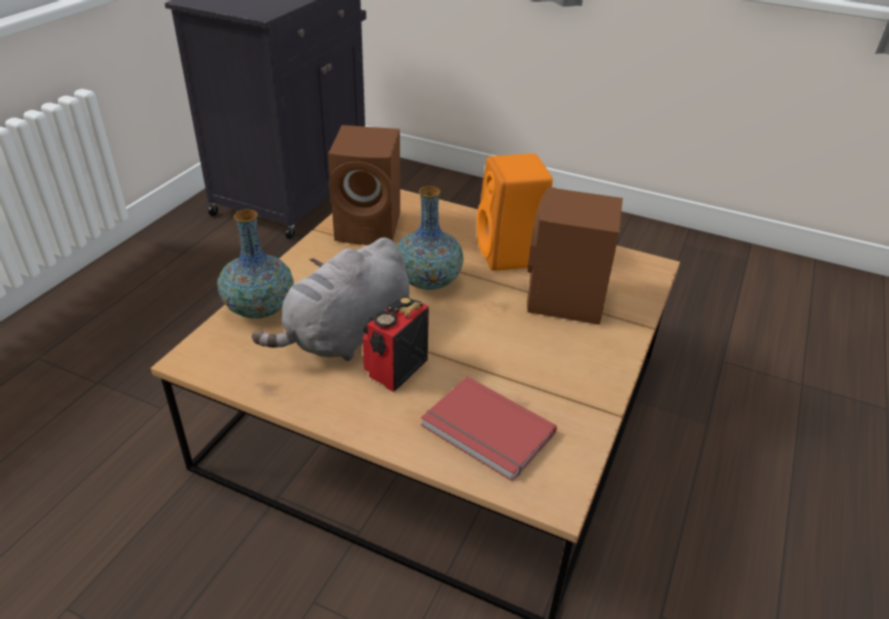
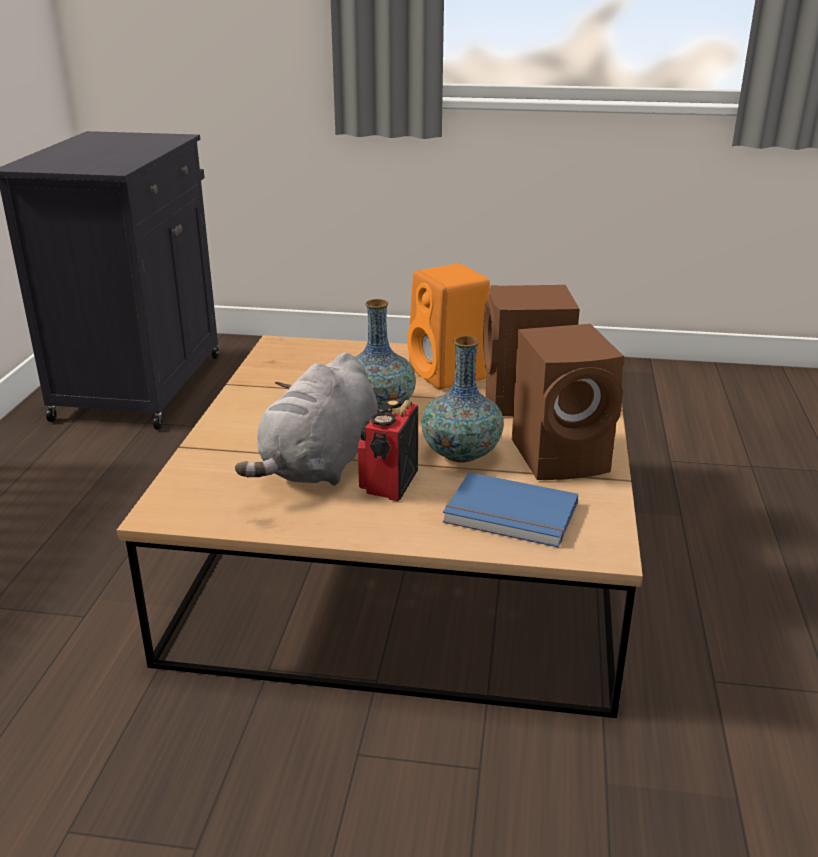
camera: 15 degrees left, 10 degrees down
(259, 309) = (209, 459): vase -> vase (461, 454)
(371, 227) = (289, 373): brown speaker -> brown speaker (563, 456)
(486, 432) = (510, 515): red book -> blue book

